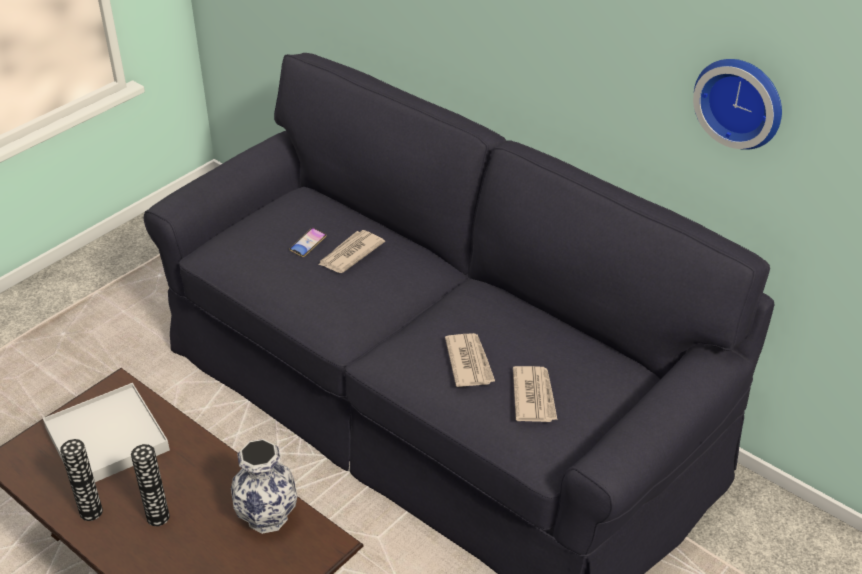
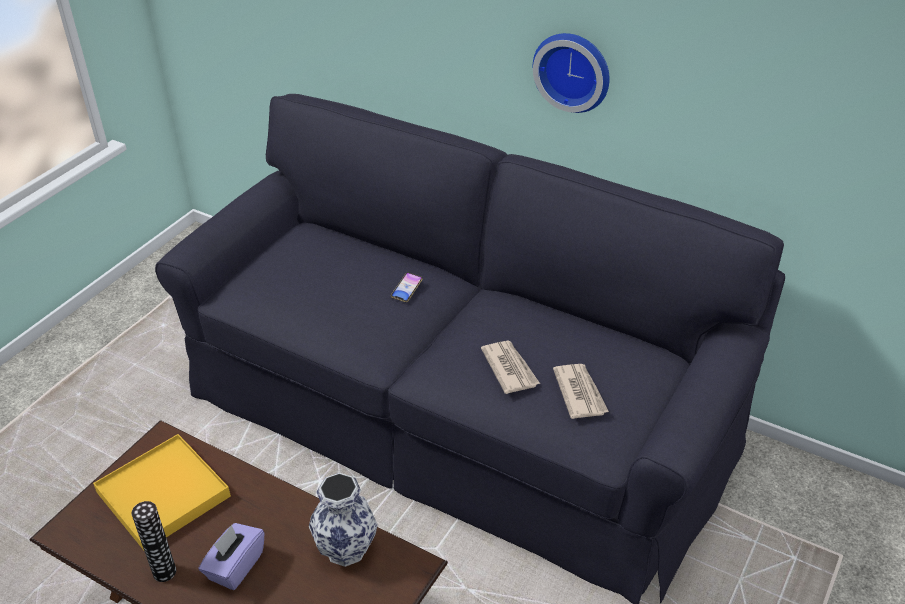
camera: 10 degrees left, 0 degrees up
(107, 439) = (164, 494): white tray -> yellow tray
(158, 517) = (235, 566): vase -> purple tissue box
(308, 244) = (324, 276): phone -> phone (406, 289)
(350, 254) = (367, 280): newspaper -> none
(741, 101) = (746, 89): wall clock -> wall clock (573, 70)

